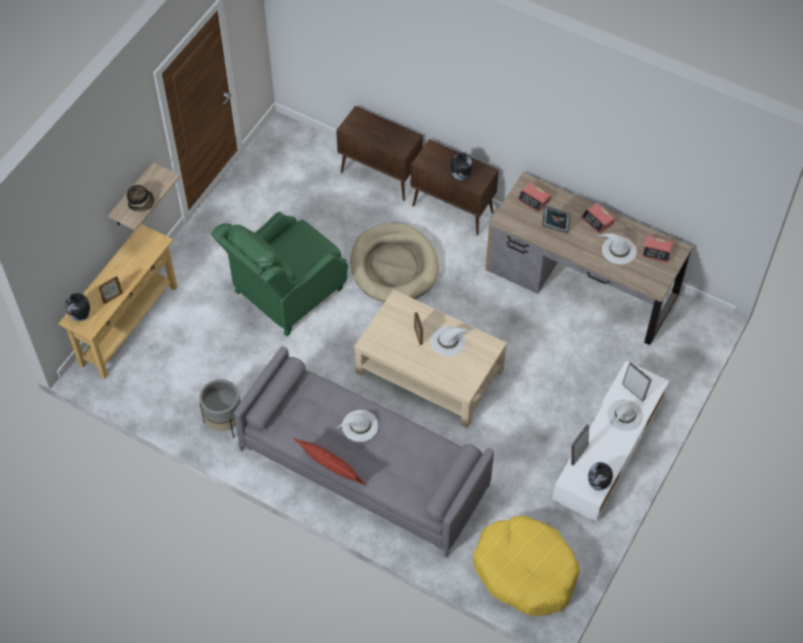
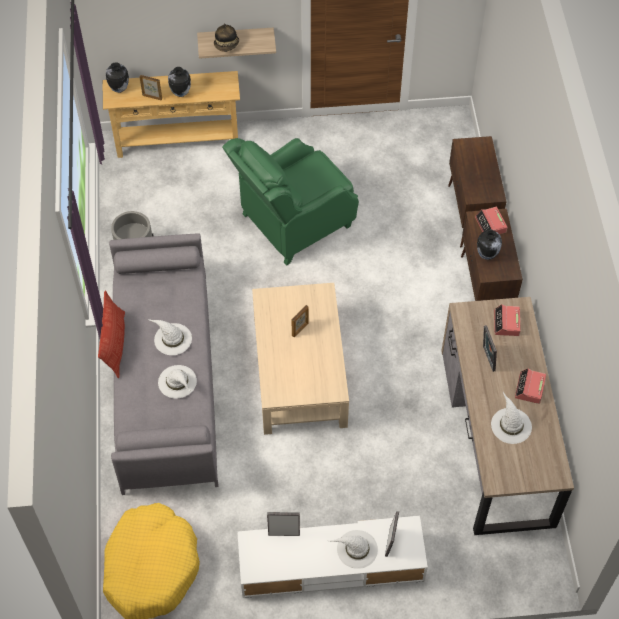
camera: 55 degrees right, 0 degrees up
(286, 293) = (293, 222): green armchair -> green armchair turned 45 degrees counterclockwise
(394, 266) = (385, 281): beige dog bed -> none
(448, 340) = (314, 354): white hat -> white hat (178, 382)
(597, 485) = (262, 568): vase -> vase (180, 93)
(657, 251) = (538, 459): alarm clock -> alarm clock (490, 225)

